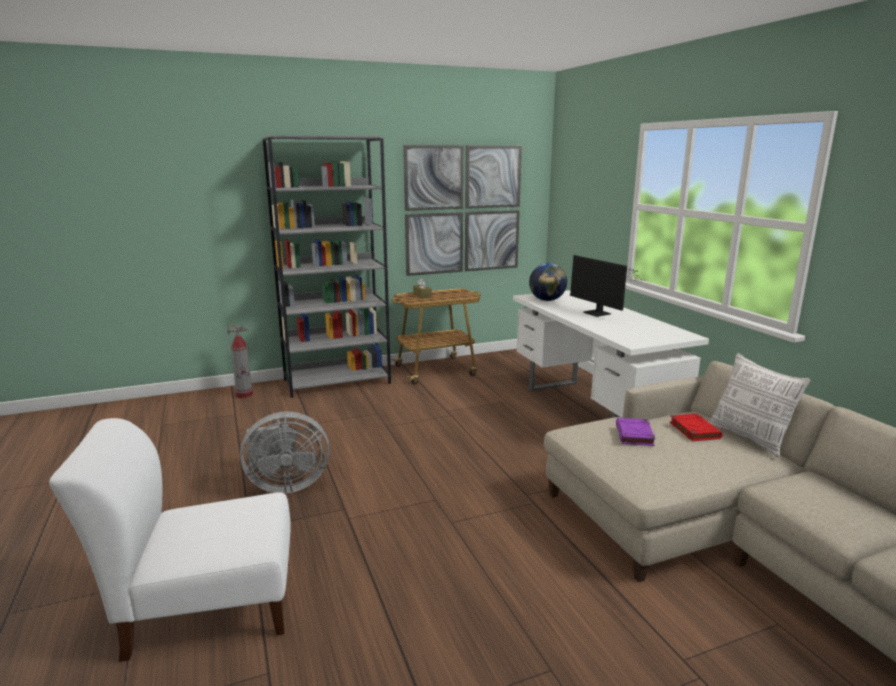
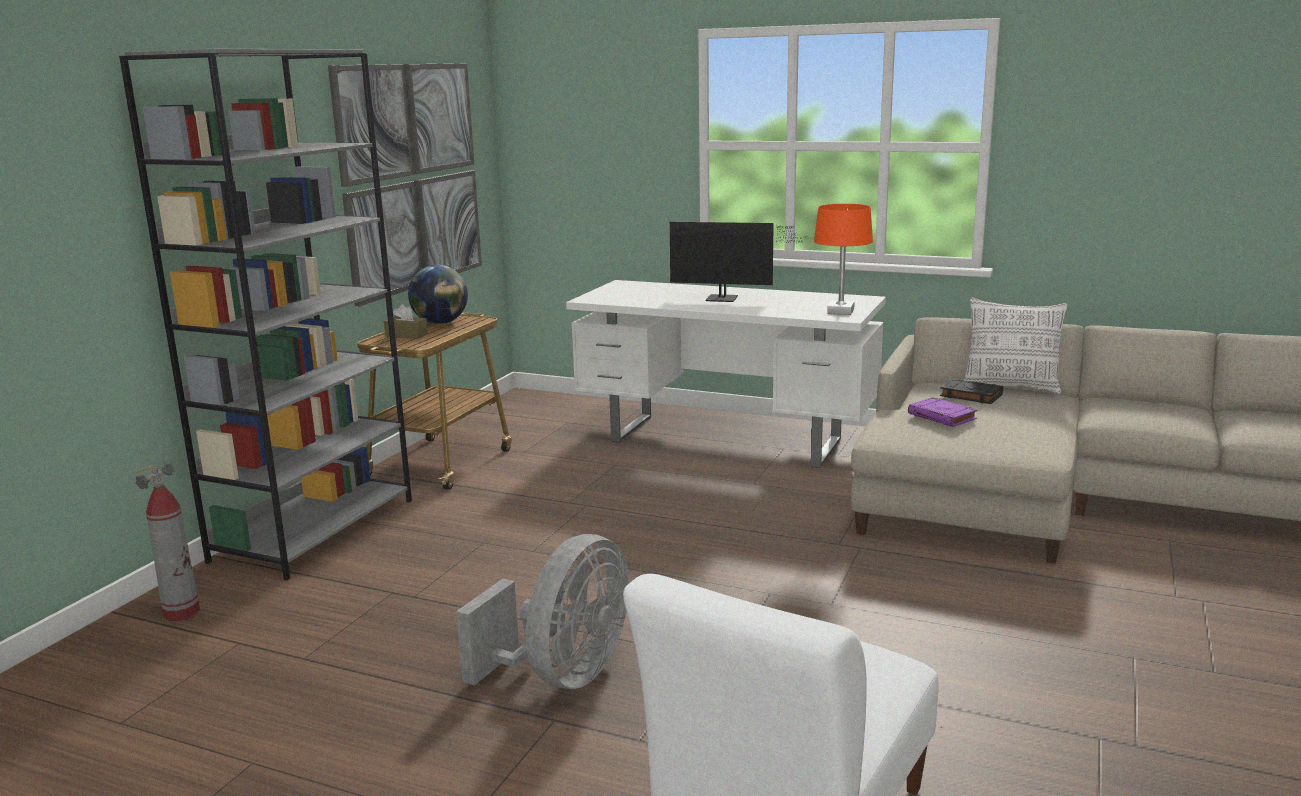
camera: 45 degrees left, 0 degrees up
(547, 300) = (626, 298): globe -> globe (440, 323)
(642, 339) = (841, 311): none -> orange table lamp
(694, 430) = (970, 395): red book -> black book

